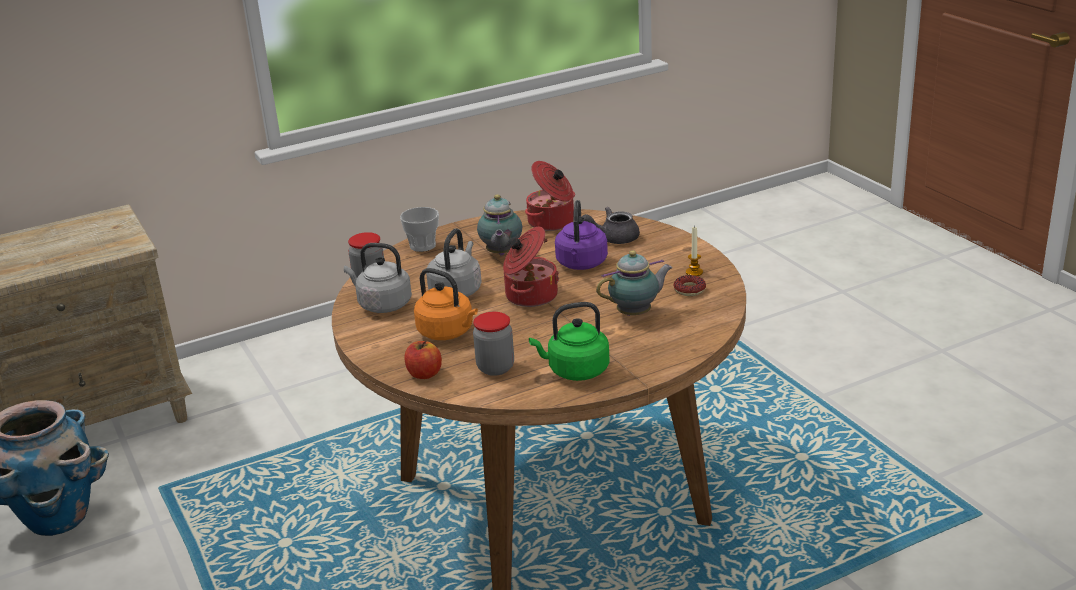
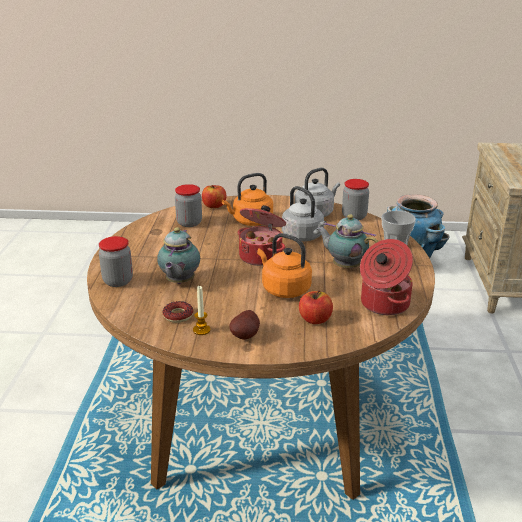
camera: 120 degrees right, 0 degrees up
(575, 371) = (147, 241): green kettle -> none
(581, 264) = (284, 289): purple kettle -> orange kettle
(613, 238) = (315, 319): grey teapot -> apple
(675, 253) = (246, 336): none -> potato
(679, 344) = (118, 281): none -> jar

